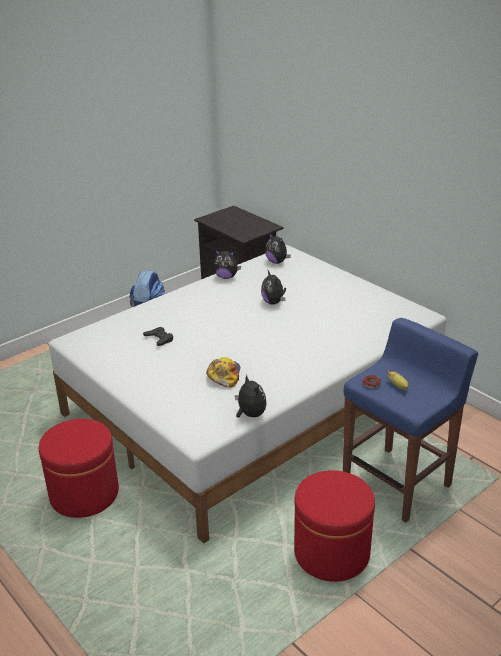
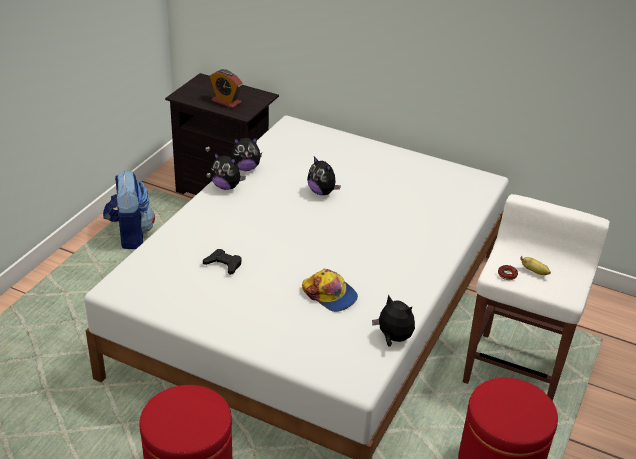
camera: 25 degrees left, 5 degrees up
(224, 374) = (330, 295): cap -> cap turned 150 degrees clockwise
(237, 227) = (226, 102): none -> alarm clock
(277, 262) = (290, 139): plush toy -> plush toy (226, 186)
(398, 483) = (515, 369): blue stool -> white stool

